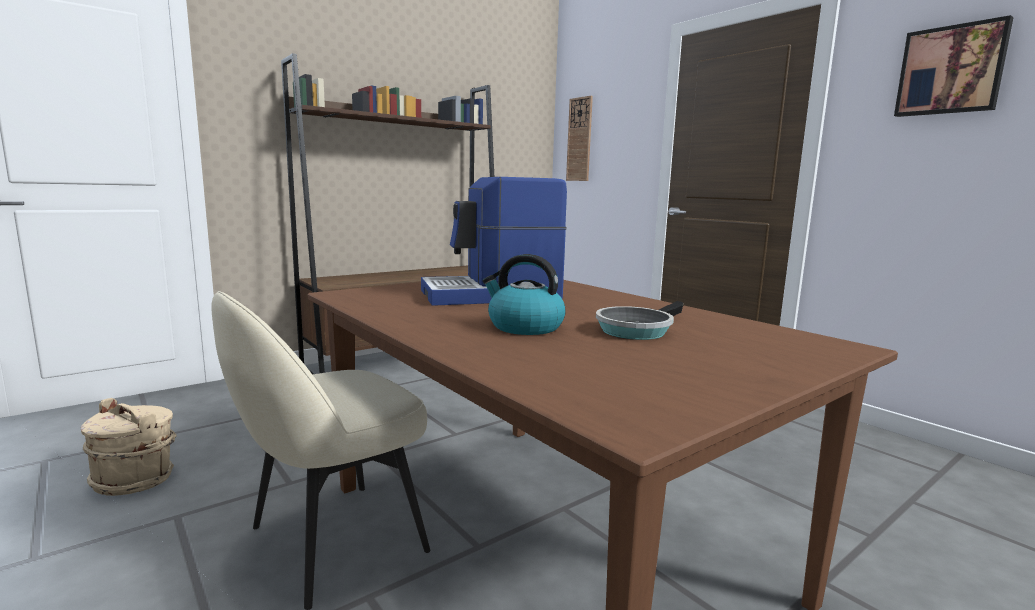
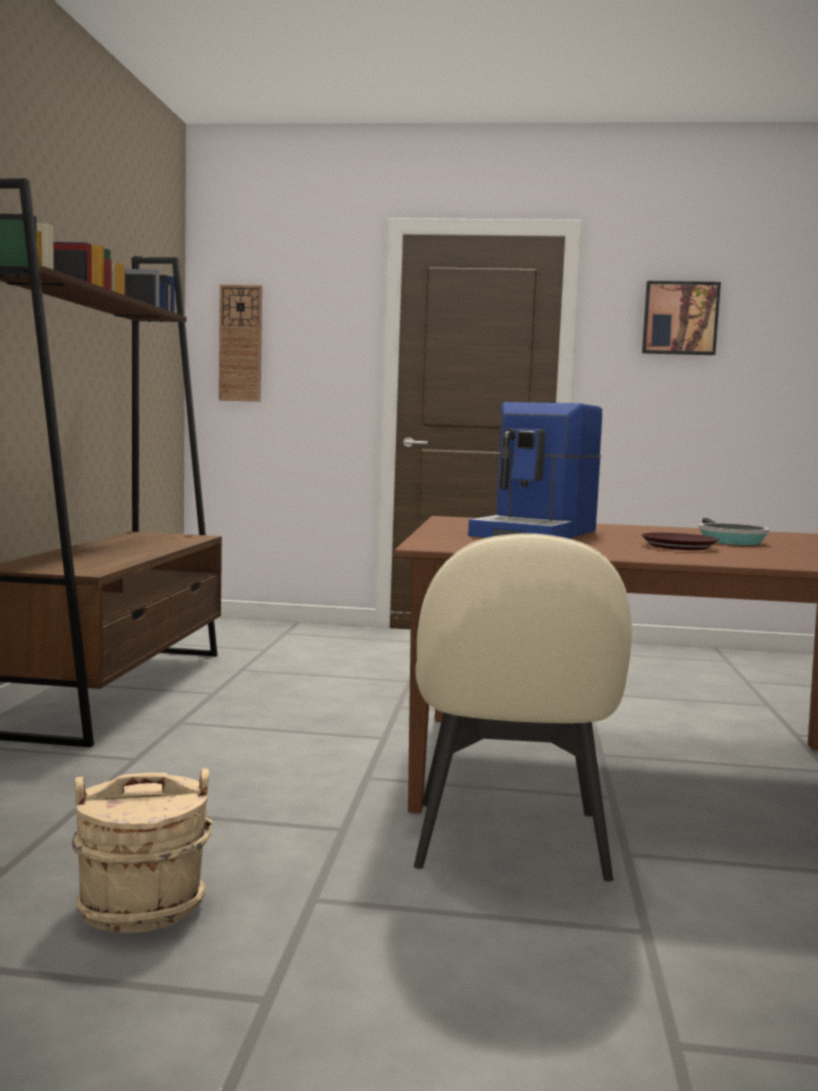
camera: 45 degrees left, 5 degrees down
(524, 327) = (679, 547): kettle -> brown plate

